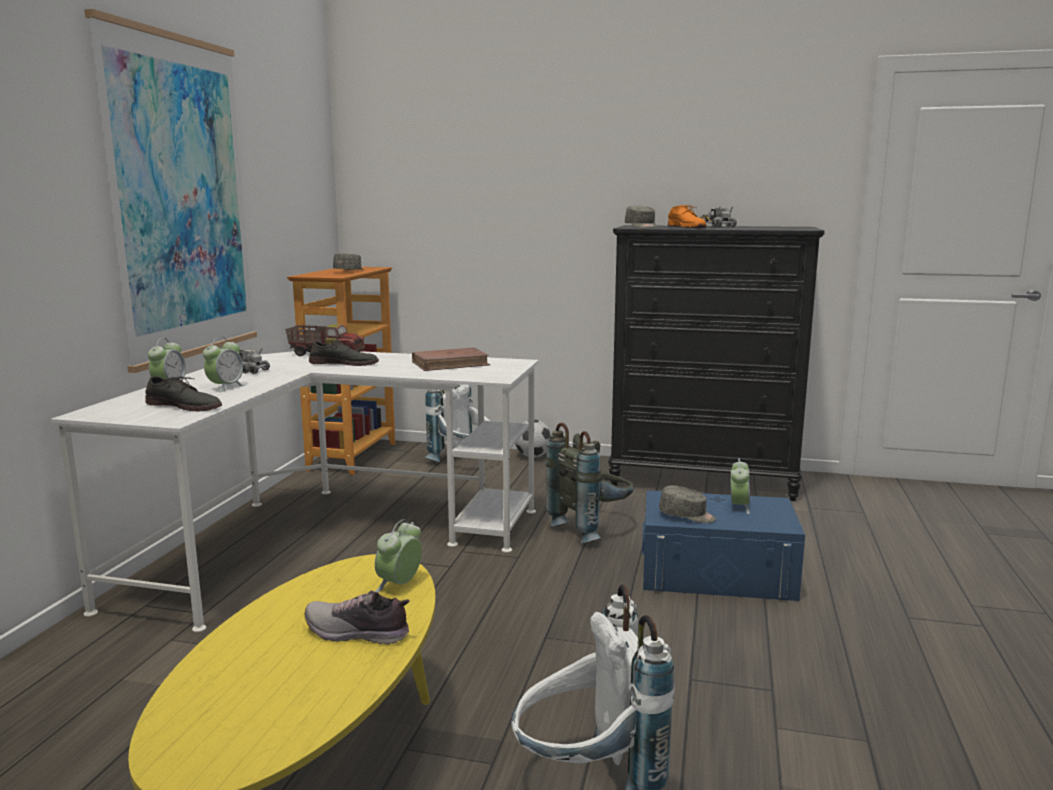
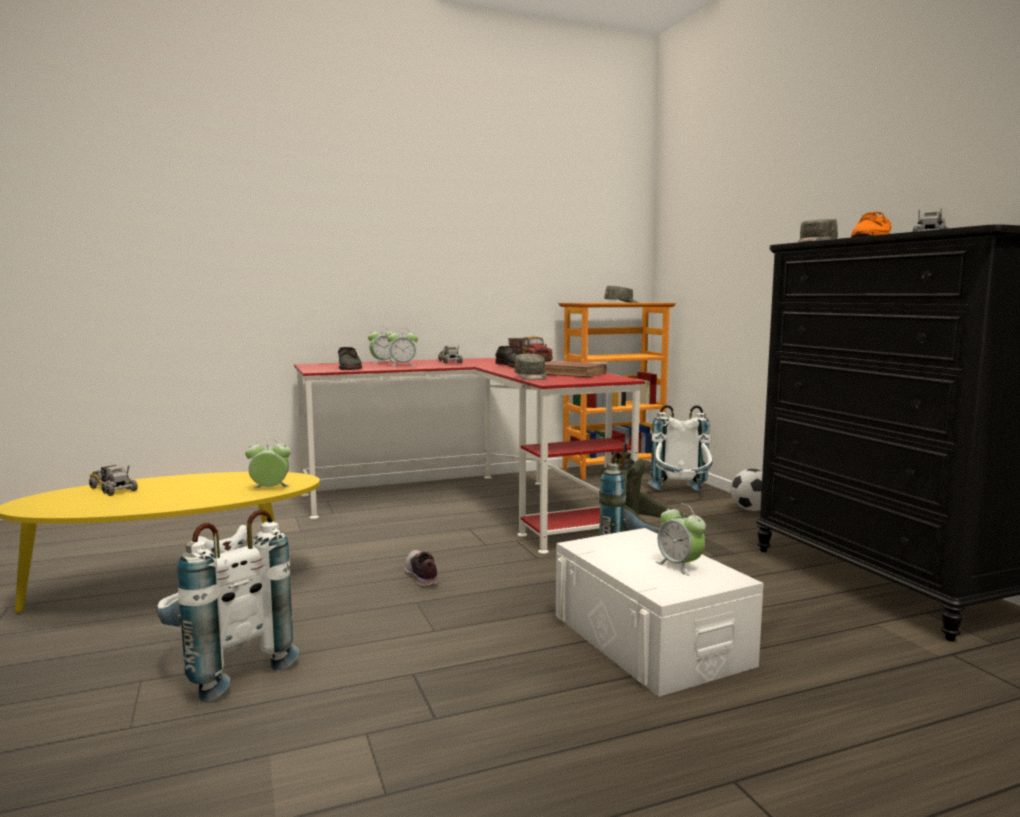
camera: 55 degrees right, 5 degrees down
(181, 199) = (441, 235): picture -> none
(219, 685) = (112, 489): none -> toy truck
(325, 537) = (471, 504): white desk -> red desk
(357, 633) = (191, 496): shoe -> shoe (421, 576)
(687, 516) = (607, 551): grey cap -> grey cap (531, 377)
(716, 573) = (650, 639): blue storage box -> white storage box
(739, 507) = (679, 566): alarm clock -> alarm clock turned 75 degrees clockwise

